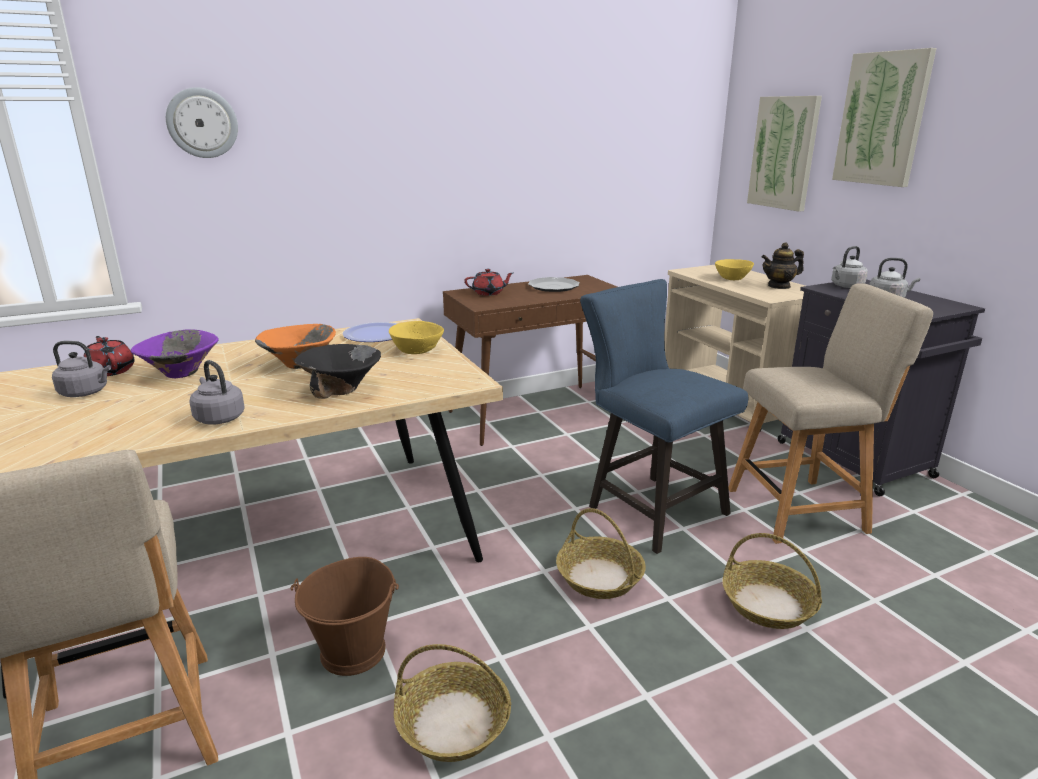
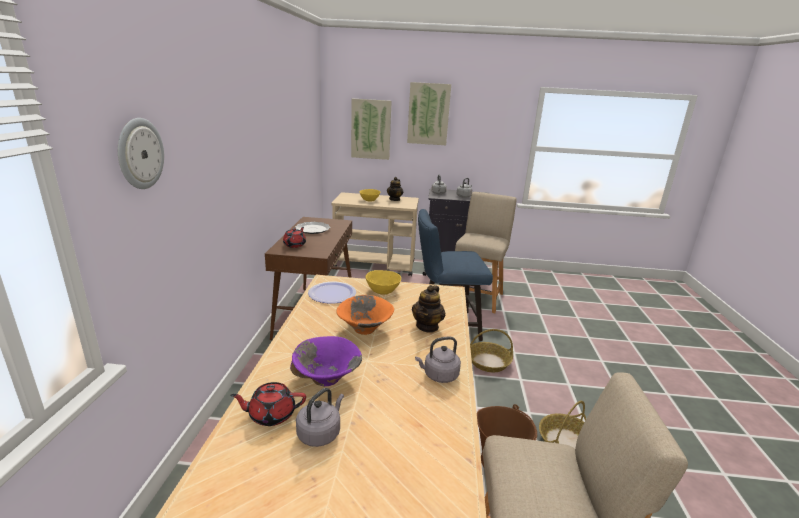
camera: 60 degrees left, 0 degrees up
(342, 390) = (427, 326): black bowl -> teapot
(769, 604) = (531, 333): basket -> none

